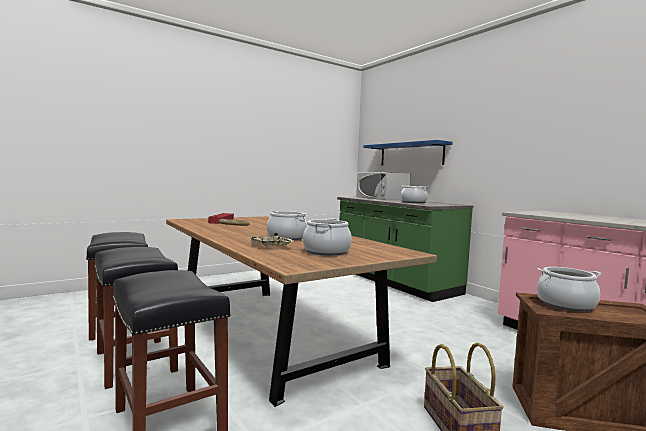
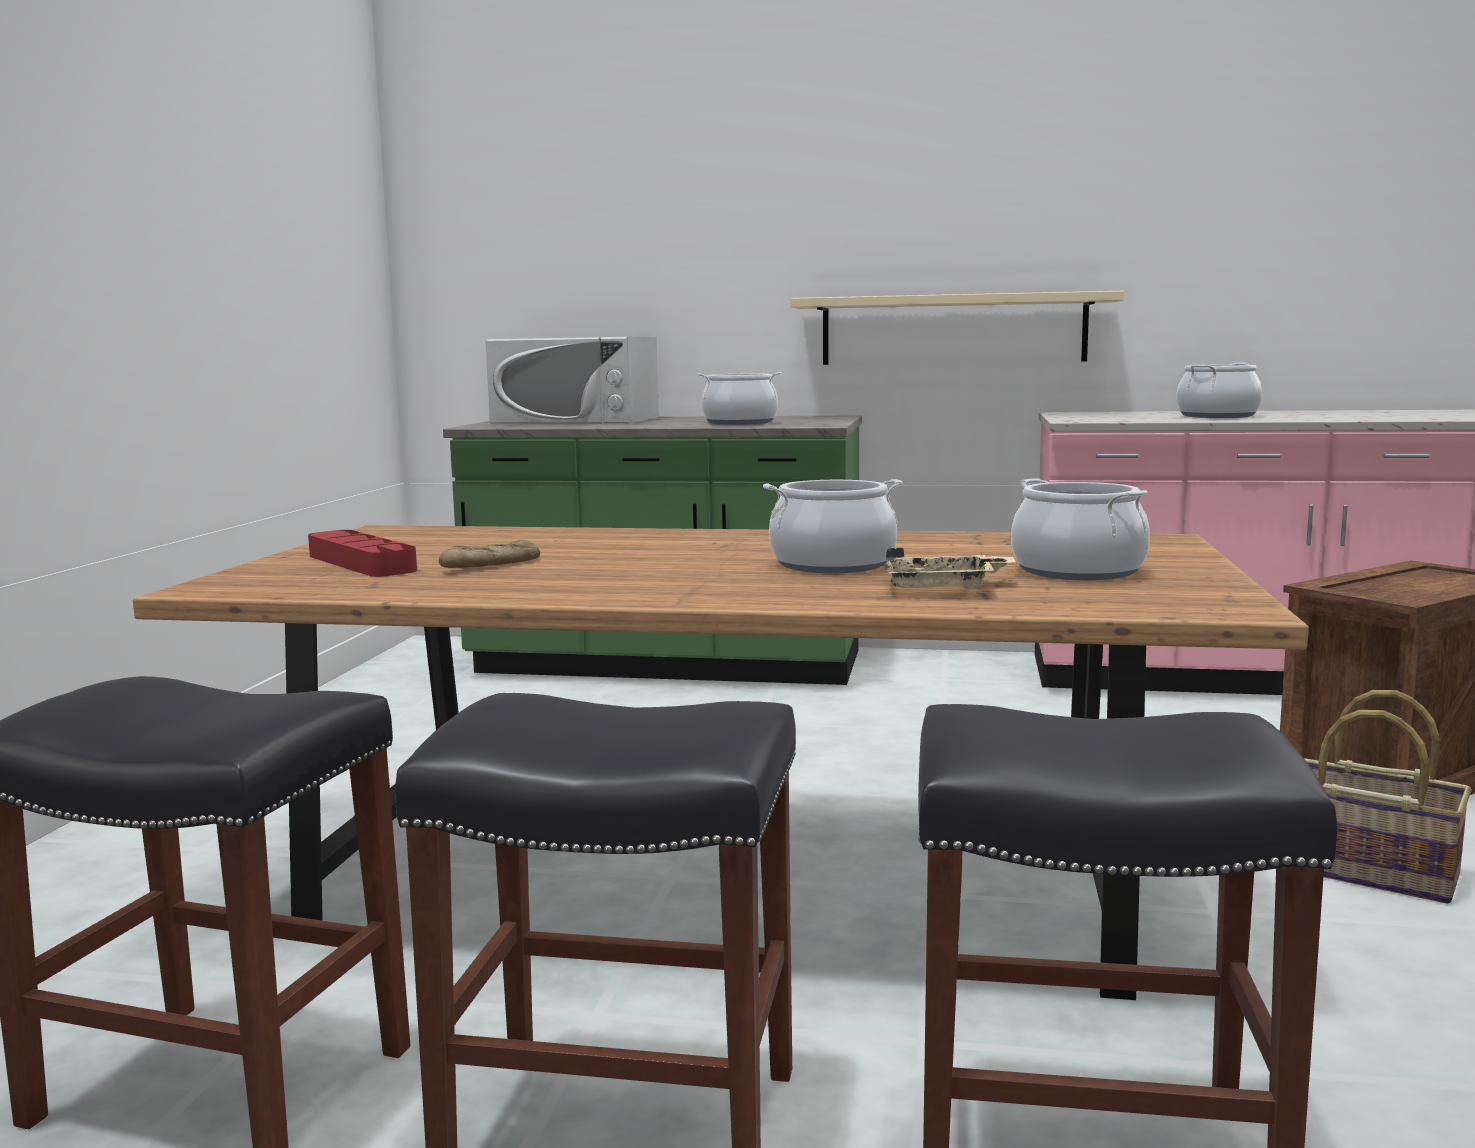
camera: 45 degrees left, 5 degrees up
(410, 154) = (629, 278): blue shelf -> none
(510, 174) = (953, 330): none -> beige shelf
(566, 304) = (1383, 585): cooking pot -> cooking pot (1218, 416)

